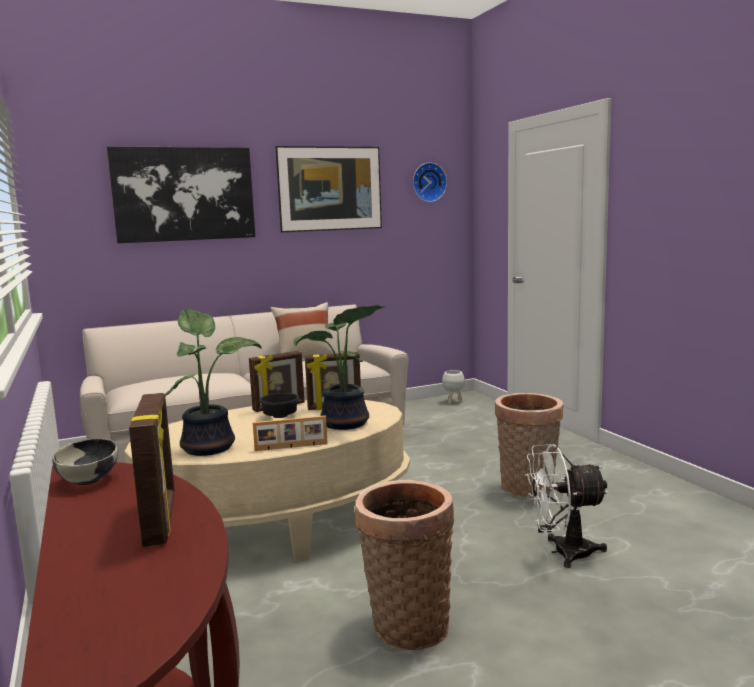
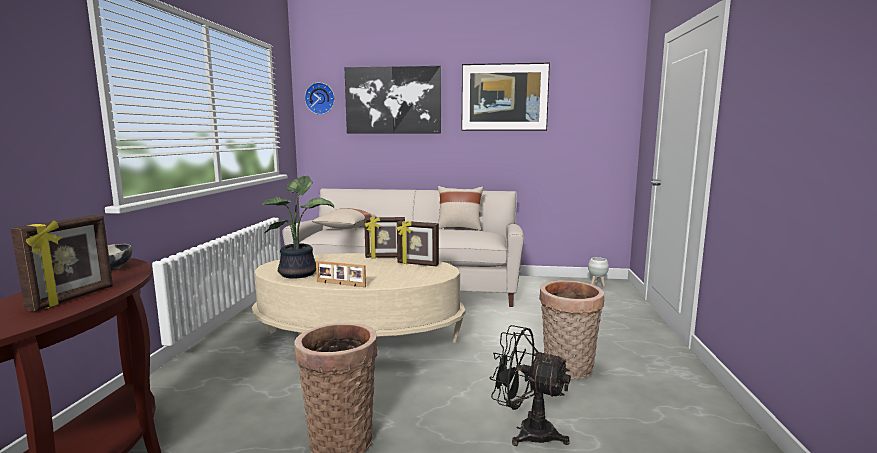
camera: 30 degrees right, 0 degrees up
(161, 381) = (345, 228): none -> beige pillow
(279, 416) = (373, 263): black bowl -> none
(345, 424) = (401, 277): potted plant -> none
(428, 182) = (596, 92): wall clock -> wall clock (320, 98)
(562, 552) = (526, 431): white fan -> black fan

